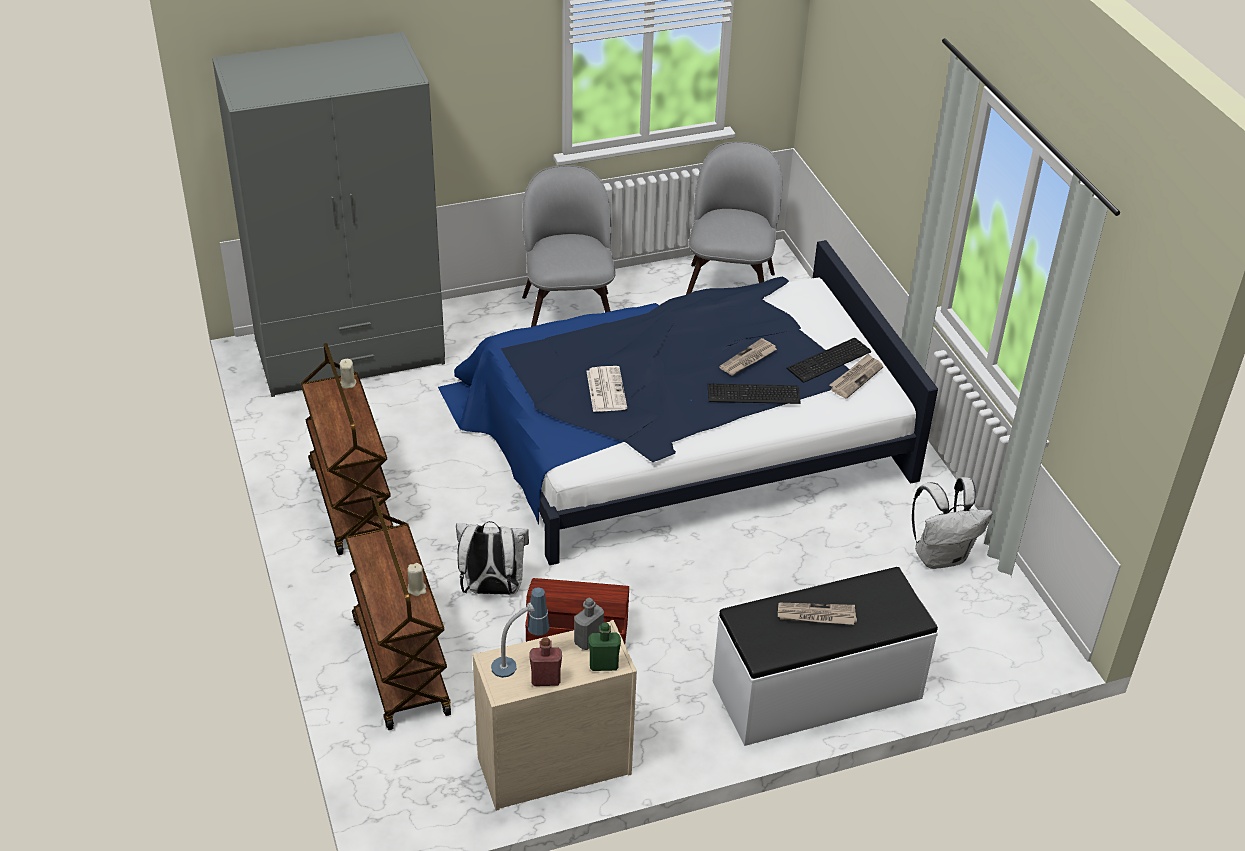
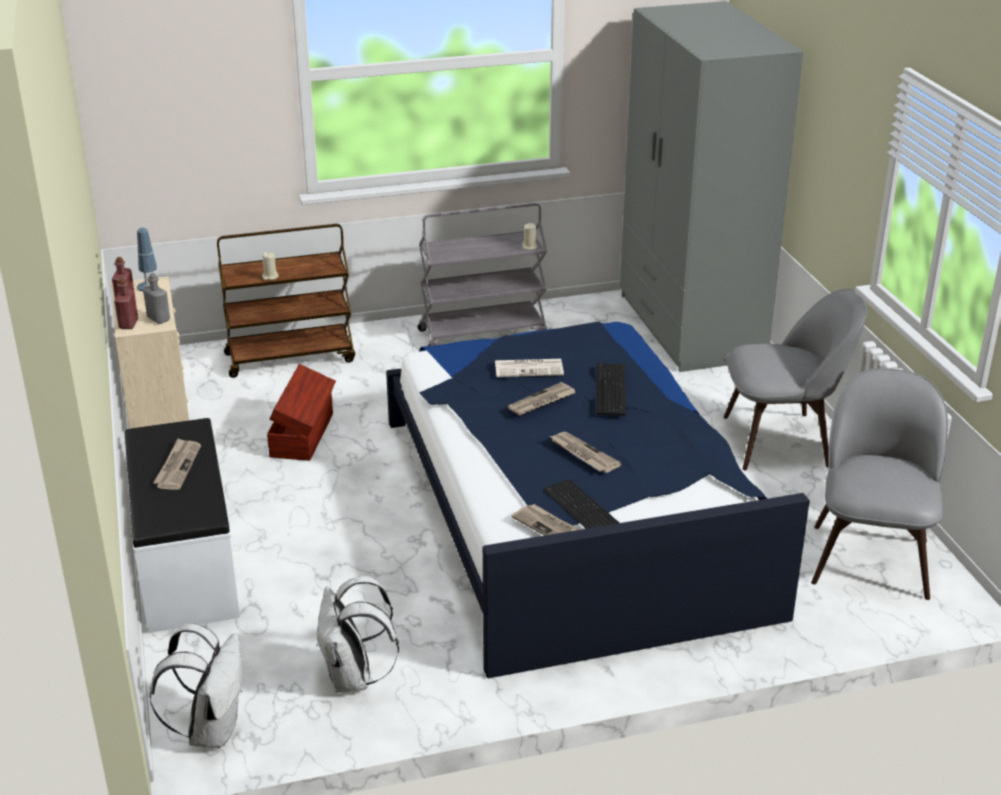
camera: 95 degrees right, 10 degrees down
(351, 502) = (483, 333): brown cart -> grey cart
(492, 589) = (365, 395): white backpack -> white backpack (211, 730)
(603, 665) = (128, 324): green bottle -> red bottle
(668, 381) = (541, 401): none -> newspaper
(729, 287) = (870, 557): grey chair -> grey chair turned 90 degrees counterclockwise
(754, 395) = (519, 454): keyboard -> keyboard (609, 390)

